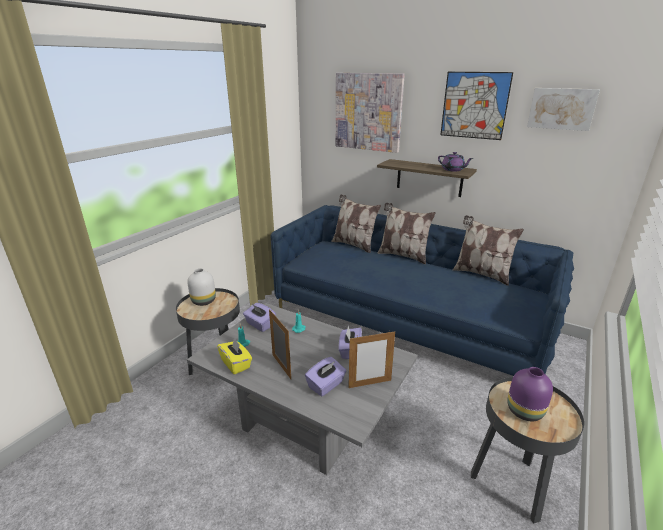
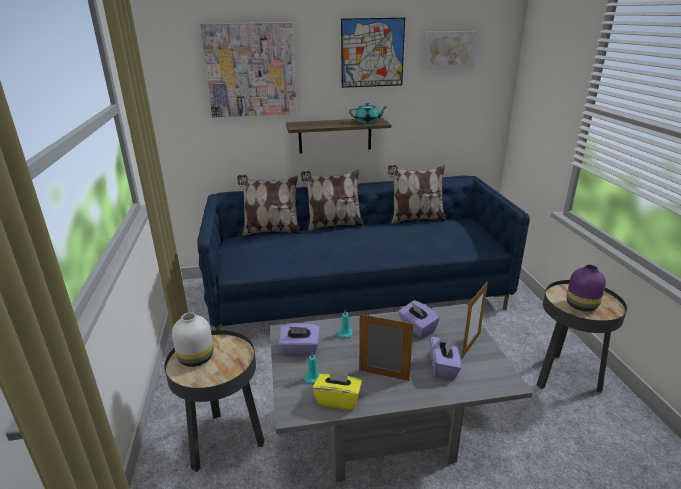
camera: 40 degrees left, 0 degrees up
(453, 170) = (367, 121): purple teapot -> turquoise teapot

